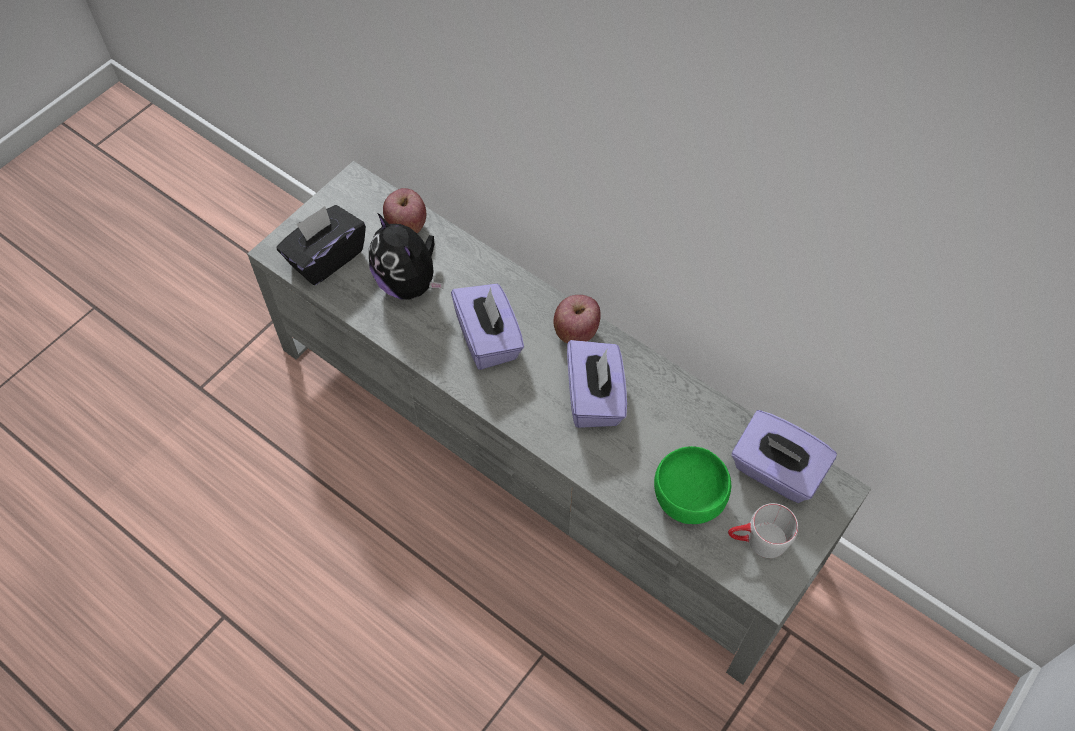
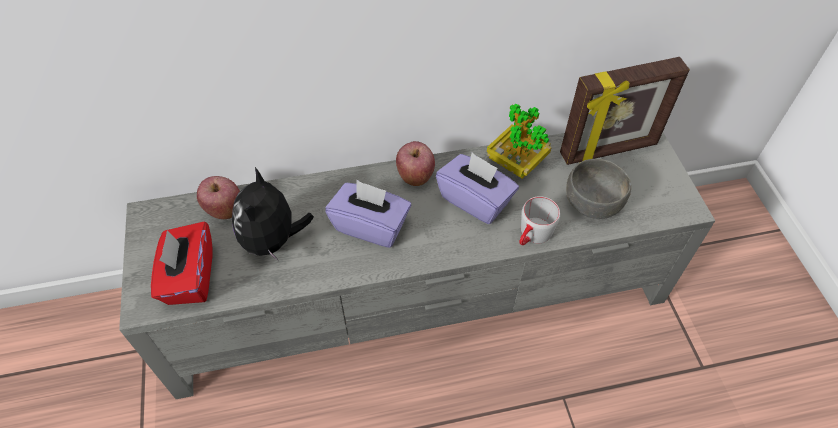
camera: 50 degrees left, 5 degrees down
(326, 258) = (190, 277): black tissue box -> red tissue box
(409, 283) = (273, 241): plush toy -> plush toy turned 90 degrees clockwise
(674, 401) = (516, 163): none -> potted plant
(689, 499) = (593, 203): green bowl -> grey bowl
(757, 541) = (650, 191): grey mug -> grey mug (532, 236)
(775, 471) = (609, 150): purple tissue box -> picture frame

